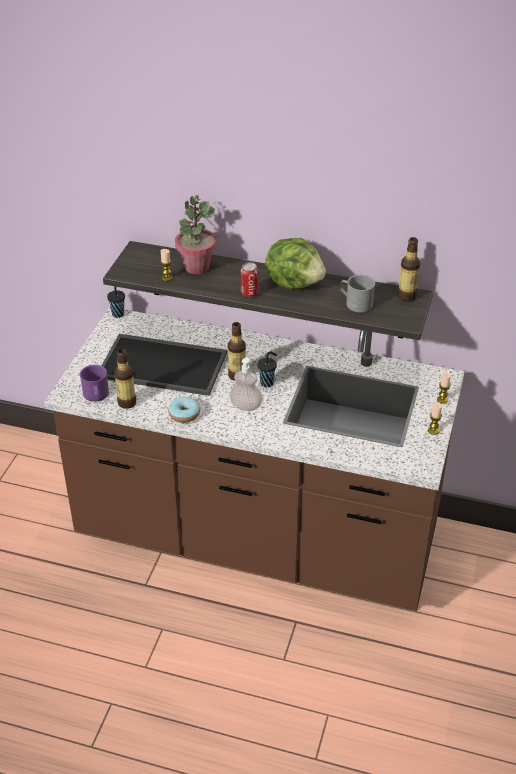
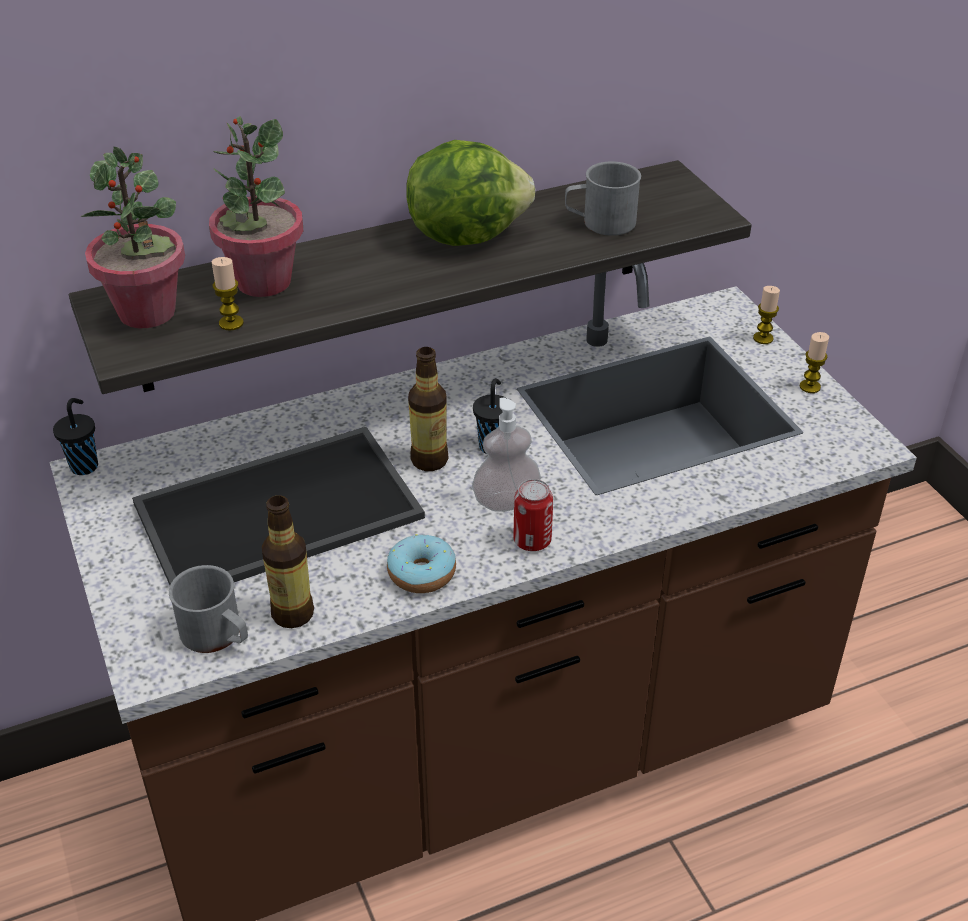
camera: 40 degrees left, 0 degrees up
(96, 396) = (217, 636): purple mug -> grey mug
(145, 260) = (148, 312): none -> potted plant
(249, 293) = (415, 282): can -> can (532, 541)
(406, 296) = (657, 182): bottle -> none

